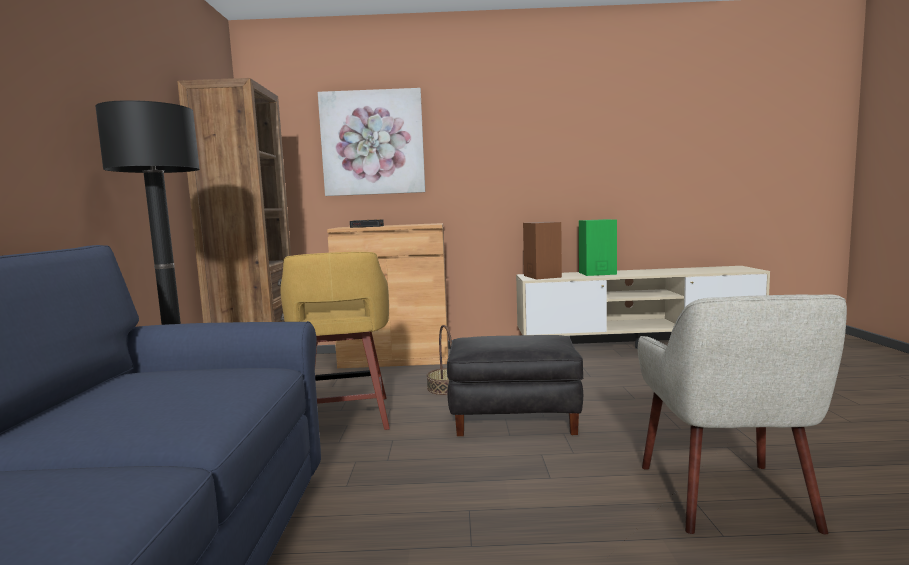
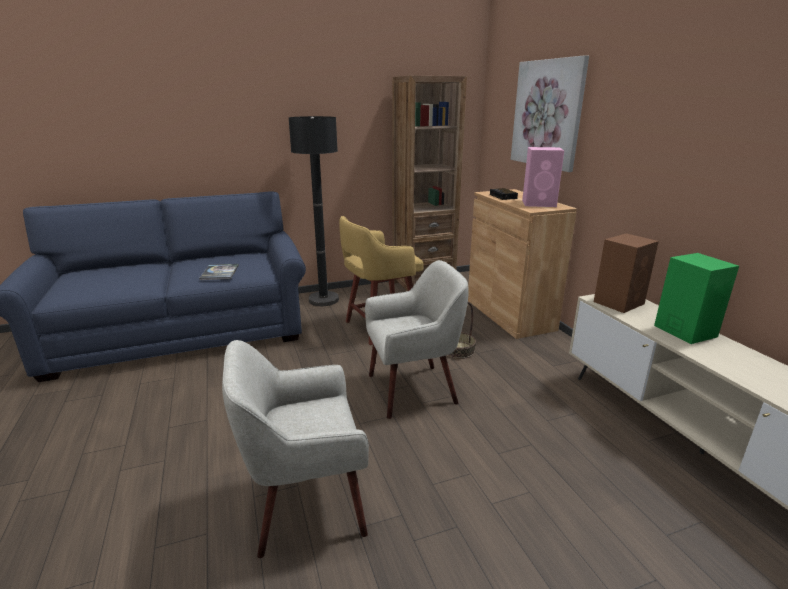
camera: 70 degrees right, 15 degrees up
(198, 396) = (219, 273): none -> book
(413, 224) = (540, 203): none -> pink speaker
(514, 417) = (413, 389): black ottoman -> beige armchair

